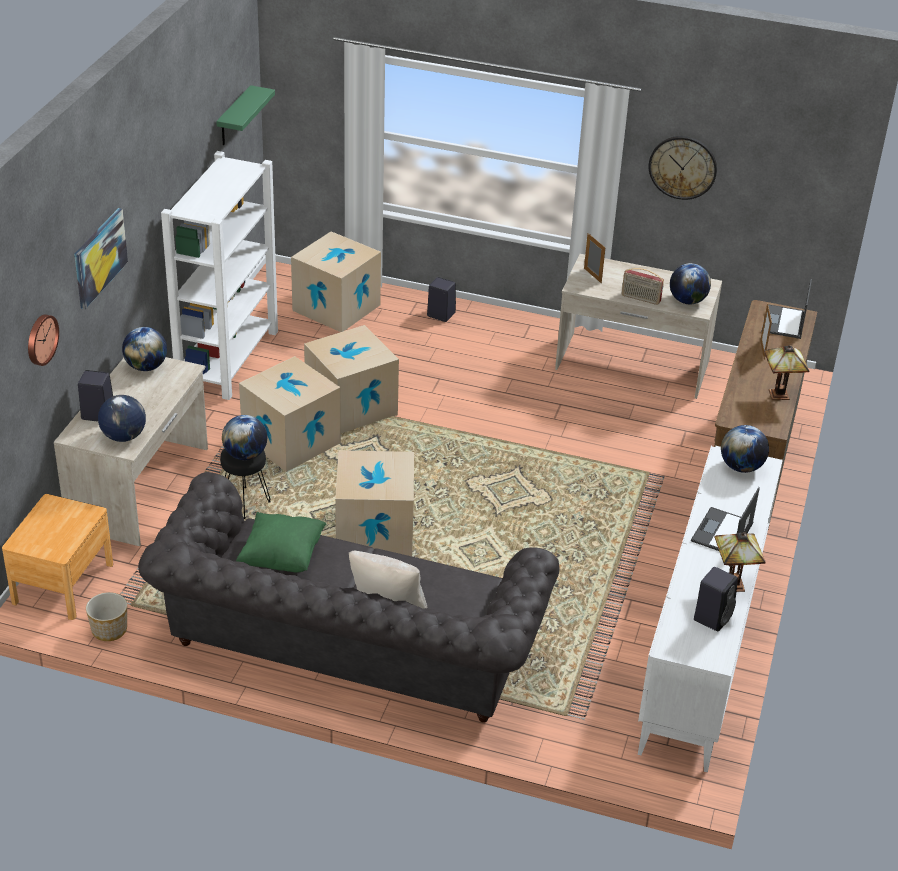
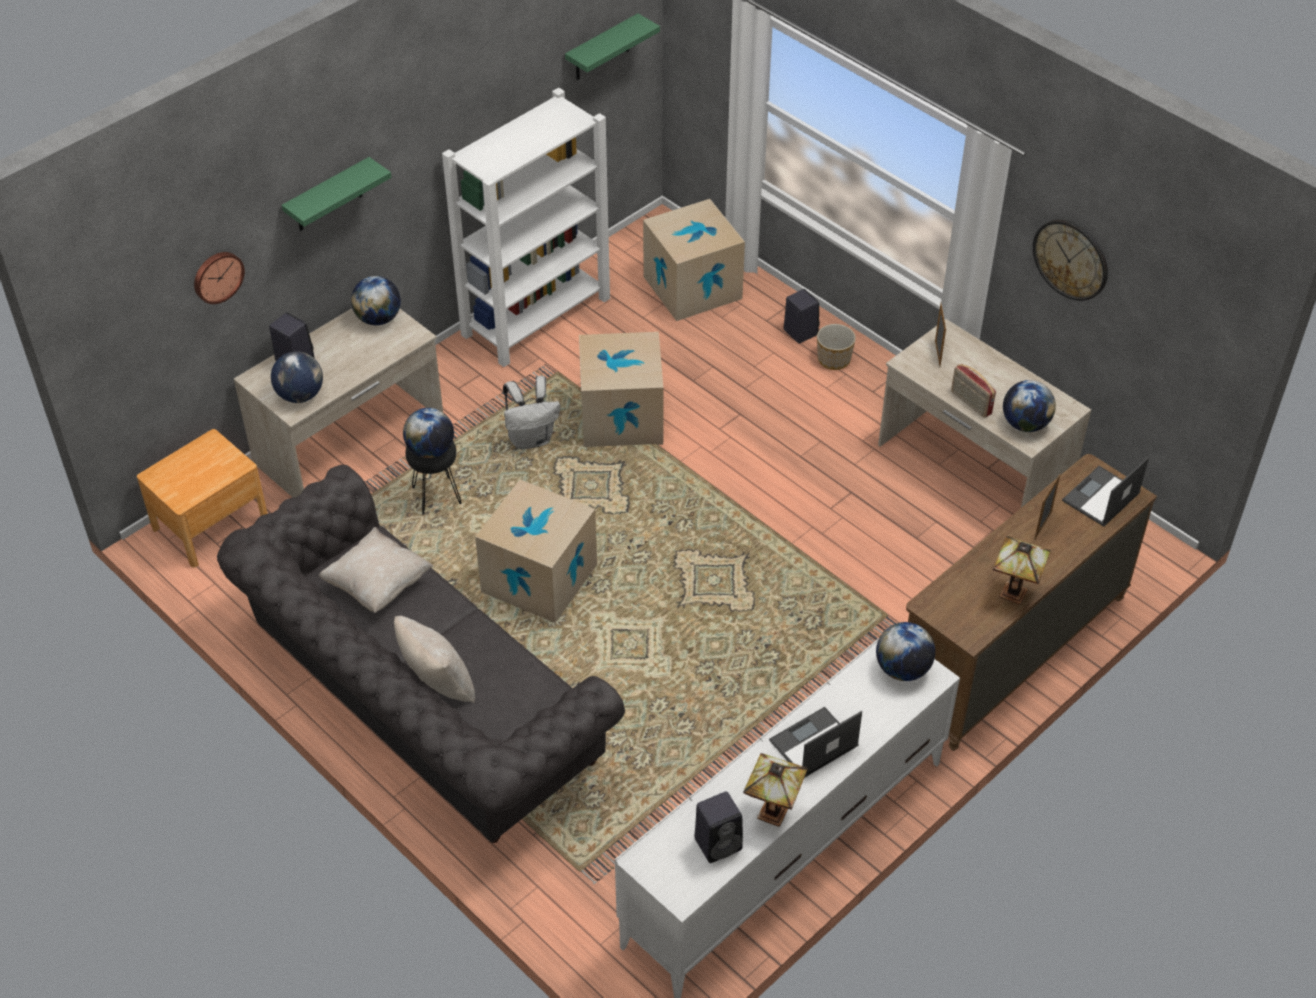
camera: 30 degrees right, 10 degrees up
(99, 257) = (328, 196): picture -> green shelf
(109, 630) = (216, 592): planter -> planter (833, 360)
(282, 557) = (378, 585): green pillow -> beige pillow
(291, 441) = (531, 439): cardboard box -> white backpack

